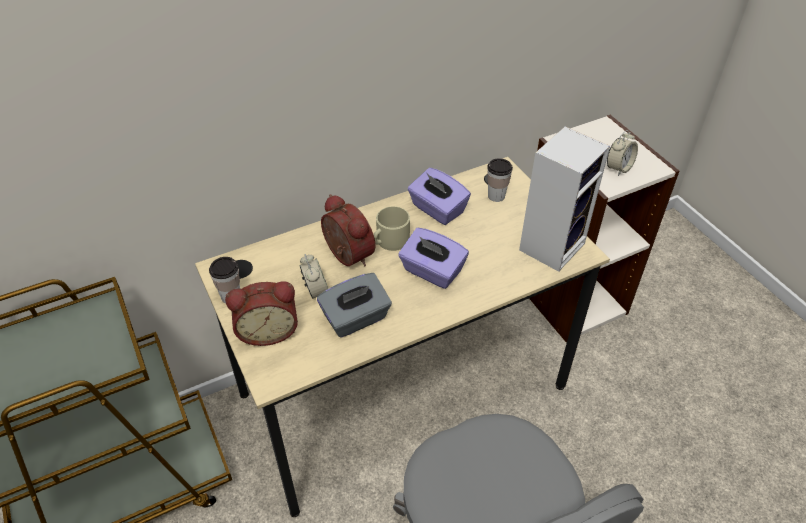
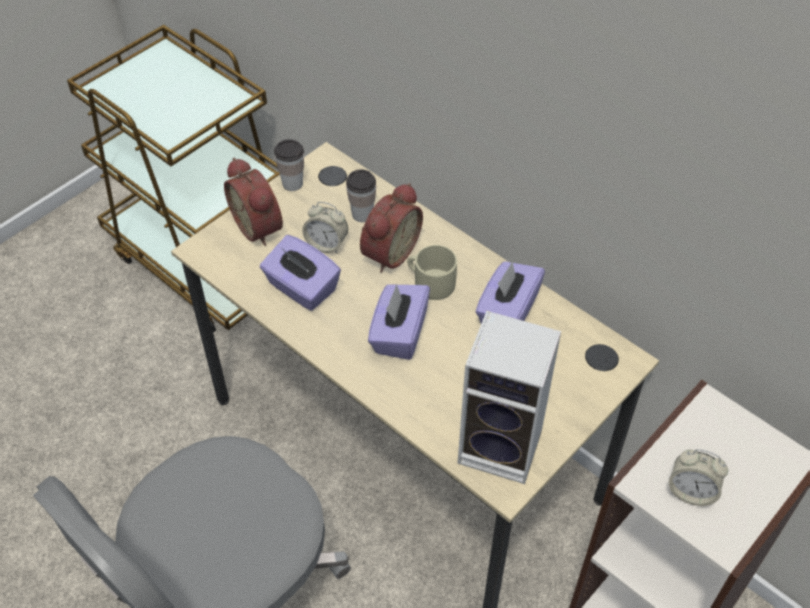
camera: 70 degrees right, 5 degrees up
(316, 291) = (326, 244): alarm clock -> alarm clock turned 60 degrees clockwise
(356, 319) = (301, 288): grey tissue box -> purple tissue box
(496, 196) = (566, 365): cup -> cup (362, 214)

